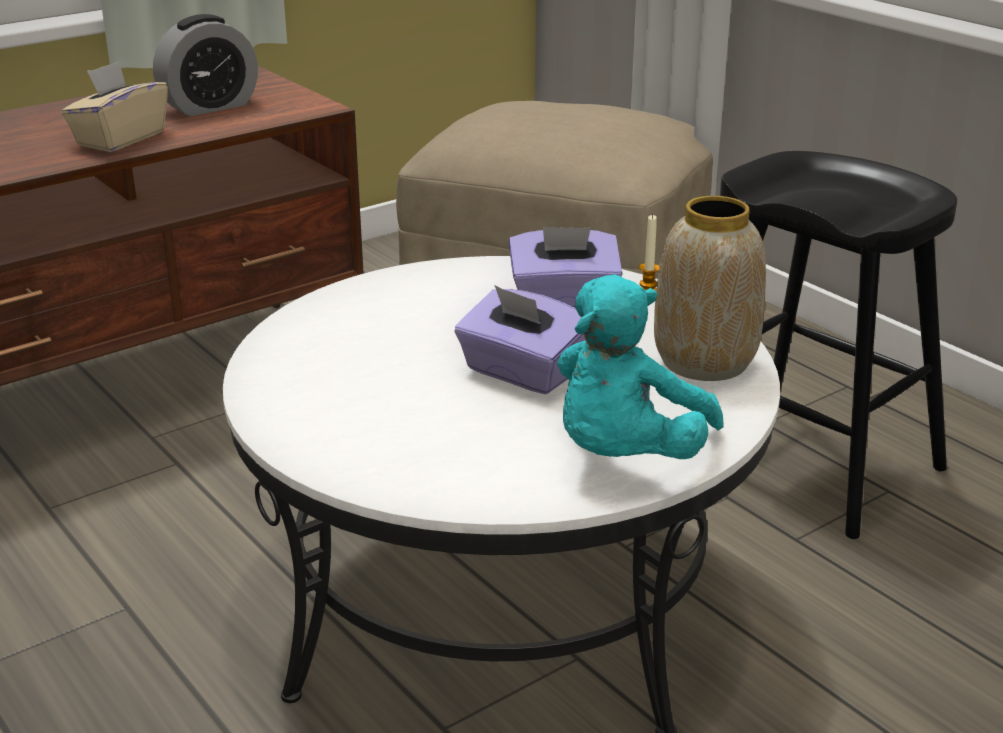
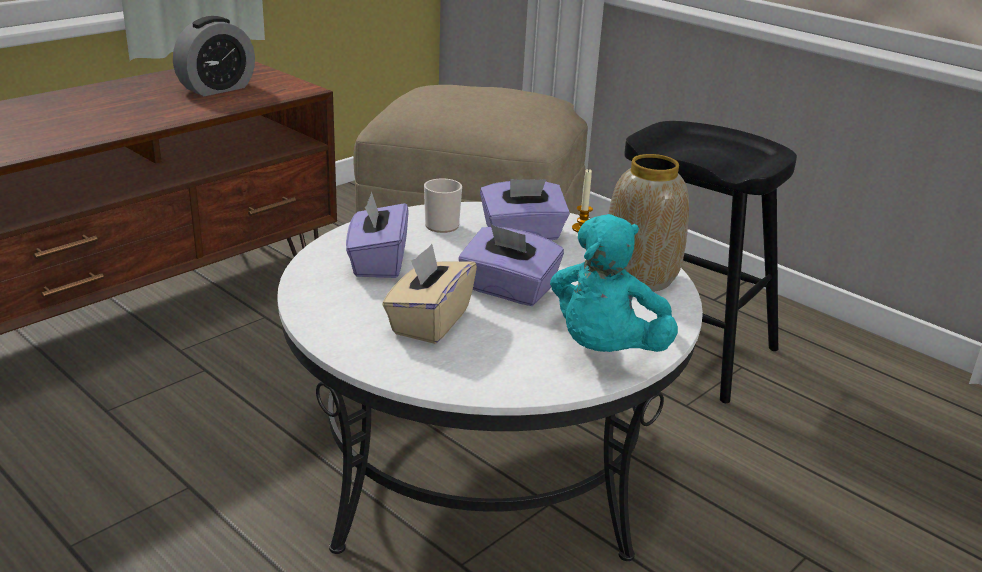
camera: 10 degrees left, 0 degrees up
(120, 139) = (152, 114): beige tissue box -> beige tissue box (429, 321)
(364, 332) = (378, 262): none -> purple tissue box
(460, 284) = (441, 224): none -> mug

